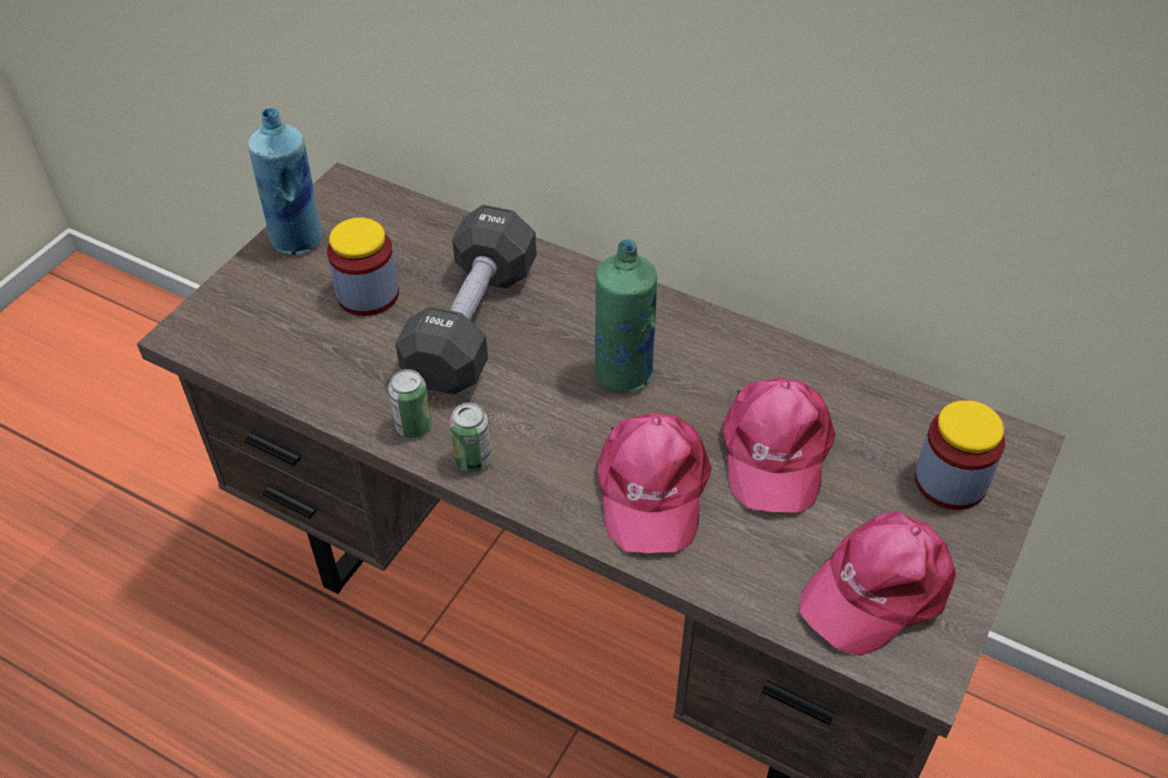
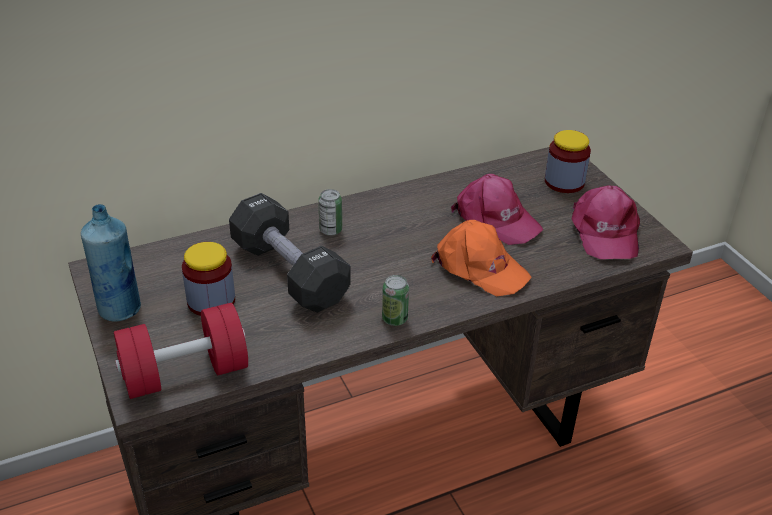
camera: 55 degrees left, 10 degrees down
(243, 344) = (185, 373): none -> red dumbbell
(413, 426) = (343, 330): can -> can (330, 230)
(623, 373) = (391, 238): green bottle -> none
(651, 488) = (479, 267): pink cap -> orange cap

